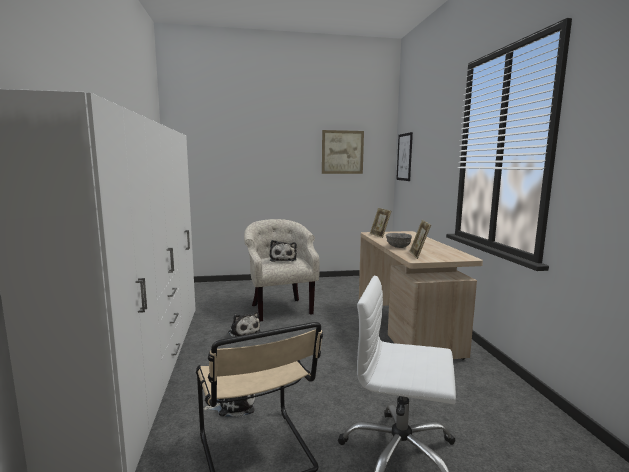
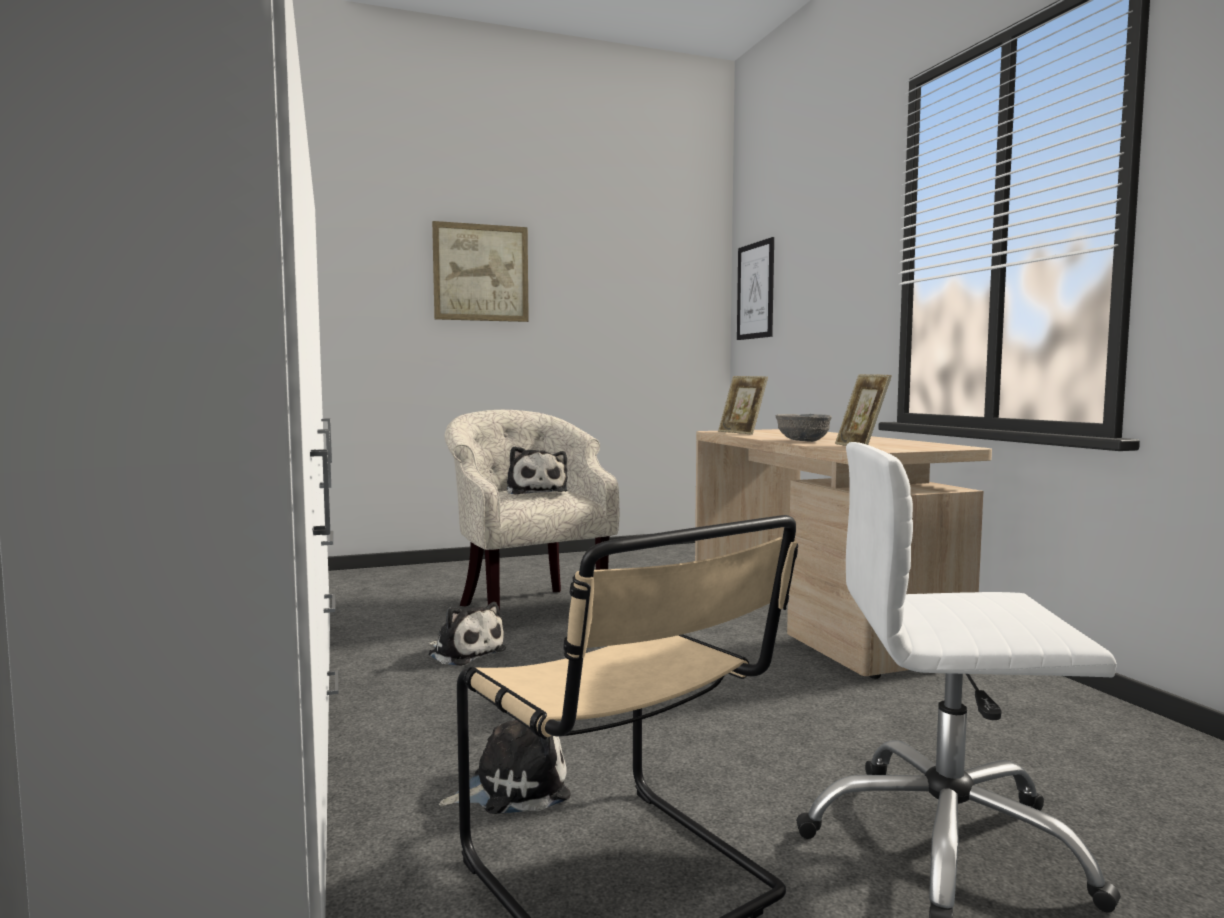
camera: 10 degrees left, 5 degrees down
(342, 152) = (627, 282): picture -> picture (481, 273)

